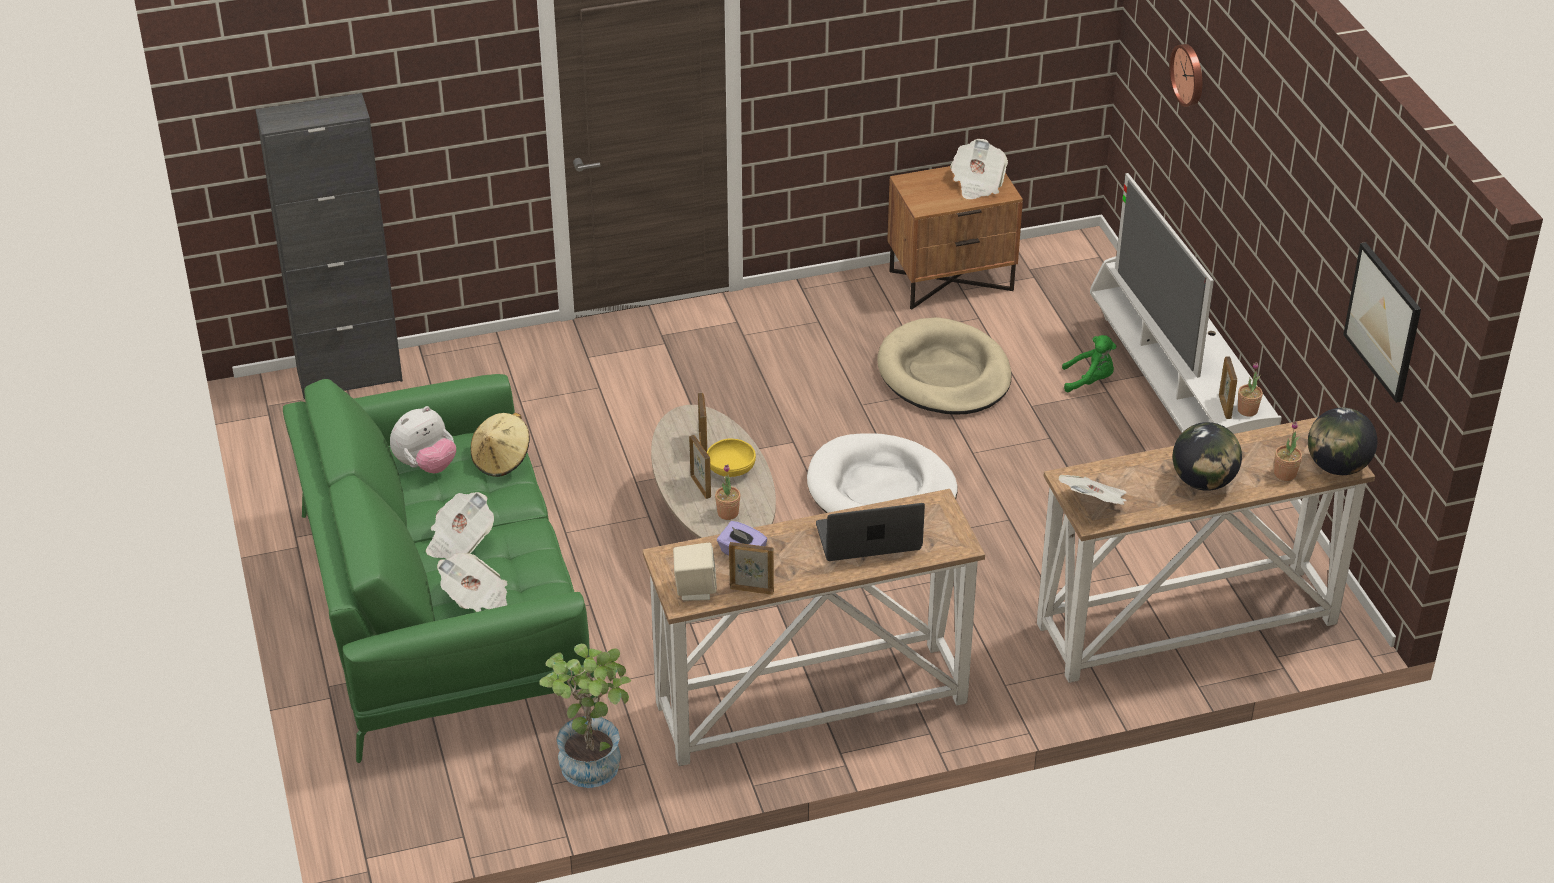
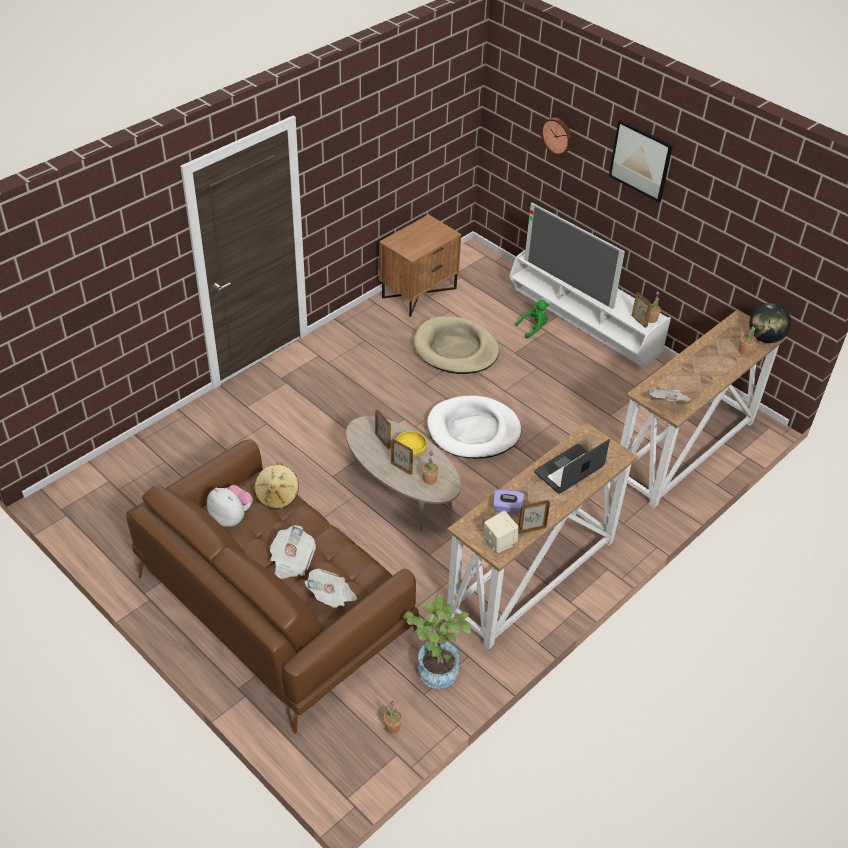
camera: 30 degrees left, 5 degrees up
(350, 376) = (103, 470): black cabinet -> none
(426, 465) = (231, 517): plush toy -> plush toy turned 75 degrees counterclockwise
(443, 607) = (274, 603): green sofa -> brown sofa
(482, 804) = (392, 726): none -> potted plant
(977, 183) = (430, 232): newspaper -> none
(1203, 482) = (710, 370): globe -> none
(1383, 321) = (771, 248): picture -> picture (640, 160)

